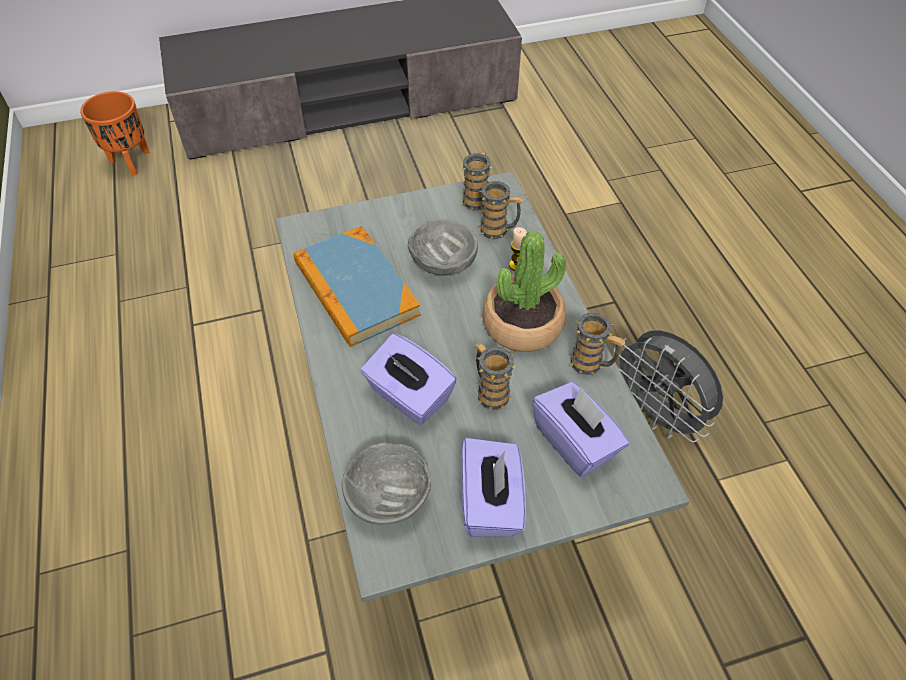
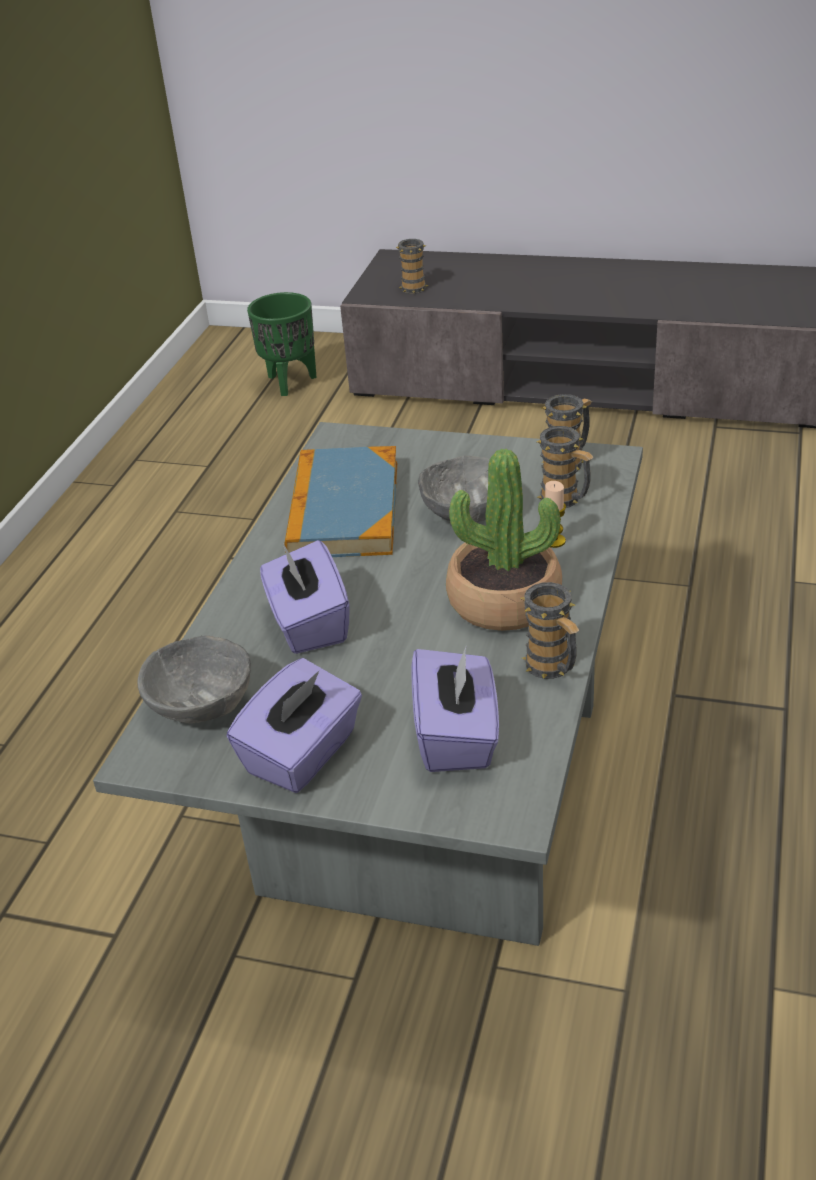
camera: 35 degrees right, 15 degrees down
(131, 162) = (290, 382): orange planter -> green planter
(490, 391) = (402, 652): mug -> mug (413, 286)
(657, 415) = (739, 868): grey fan -> none

